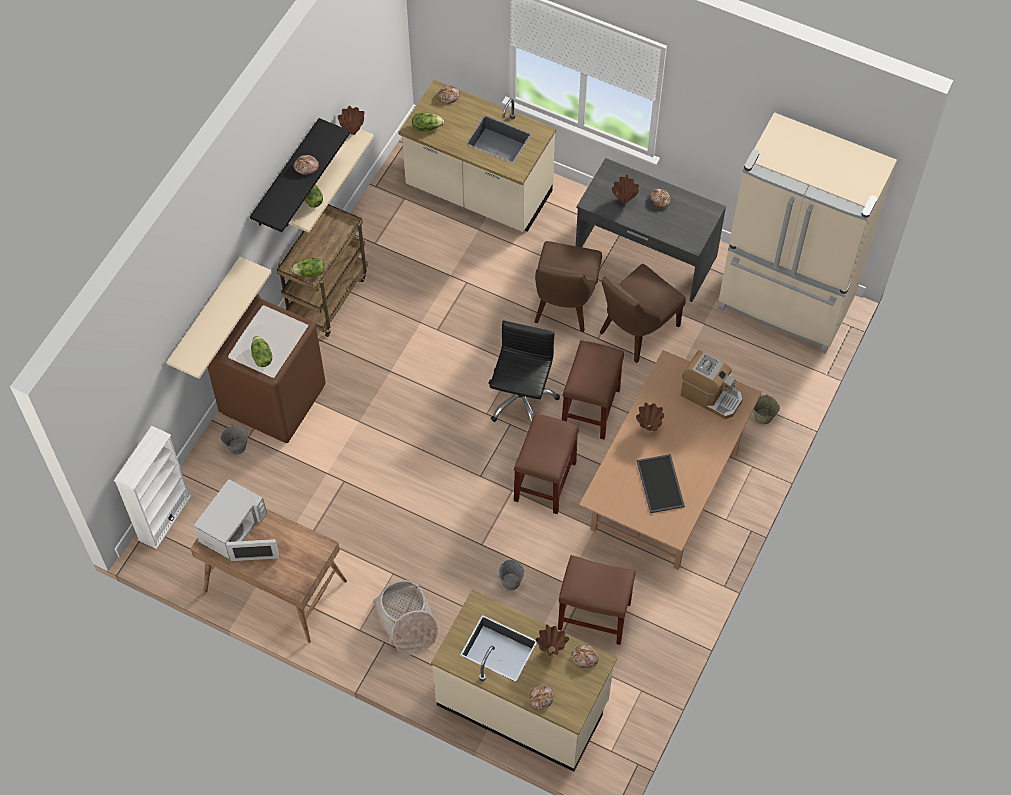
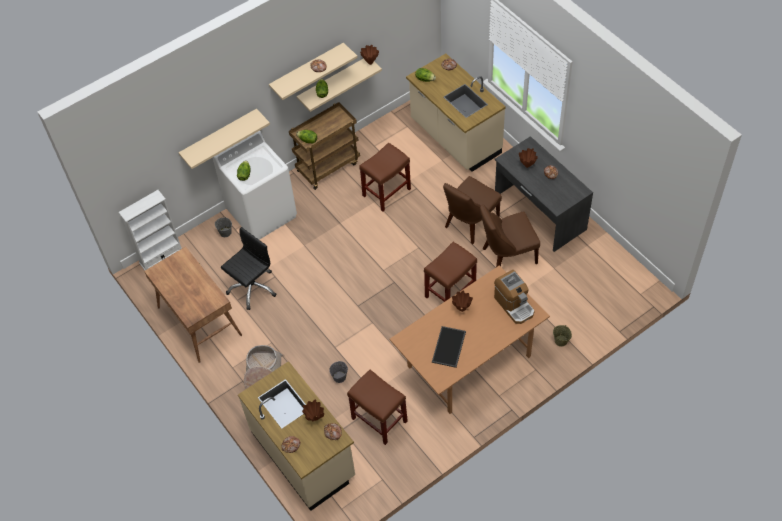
camera: 30 degrees right, 5 degrees down
(234, 530) = (175, 270): white microwave -> none
(273, 399) = (262, 213): brown washing machine -> white washing machine
(286, 175) = (307, 70): black shelf -> beige shelf
(521, 399) = (409, 270): black office chair -> black office chair (252, 287)
(545, 480) = (396, 324): brown stool -> brown stool (387, 192)
(785, 305) = (616, 276): beige fridge -> none

